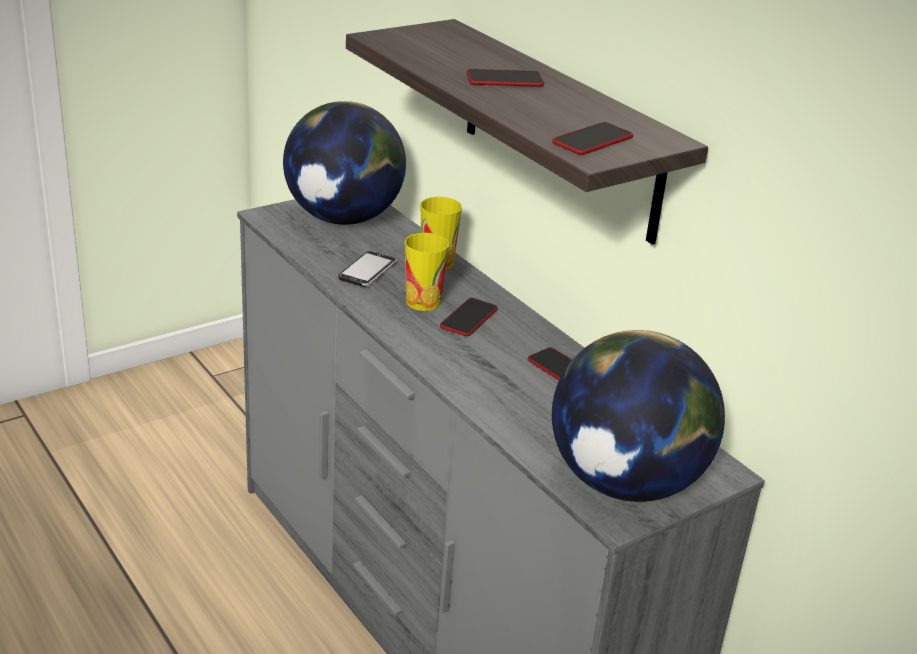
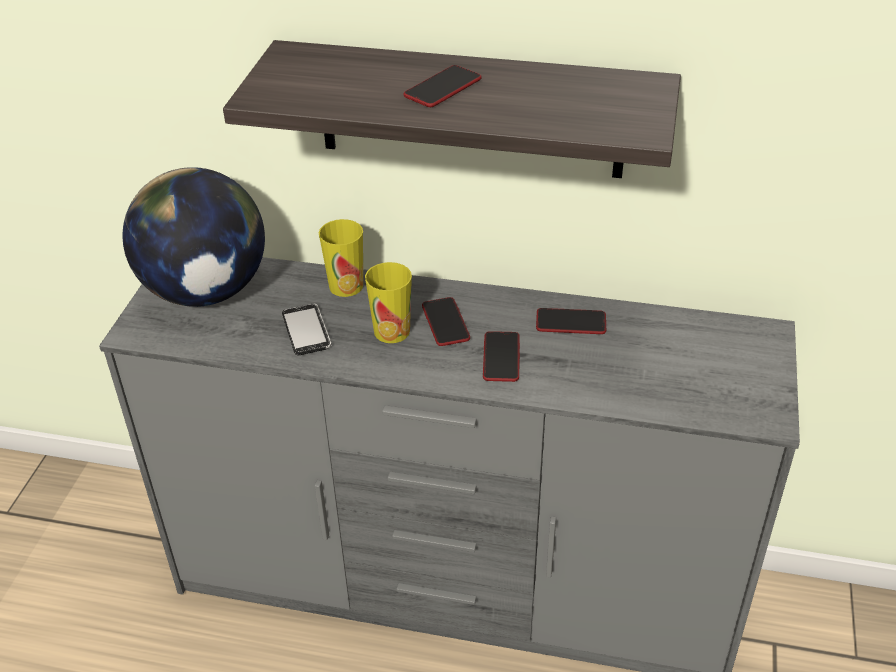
camera: 40 degrees left, 10 degrees up
(592, 140) = (613, 114): phone -> phone (501, 357)
(625, 483) = (735, 387): globe -> none

